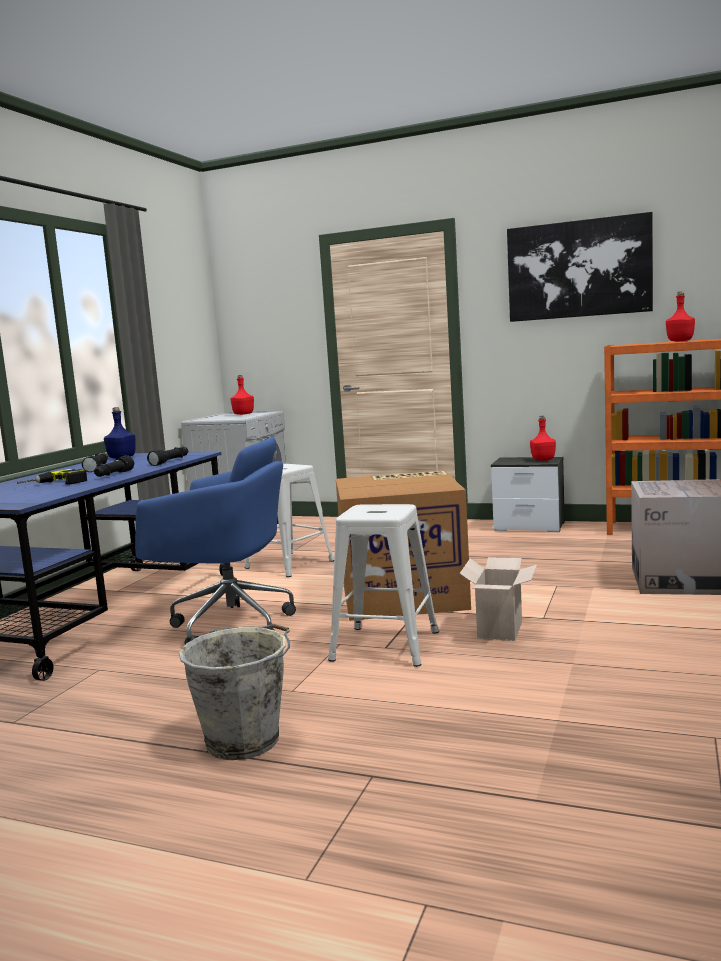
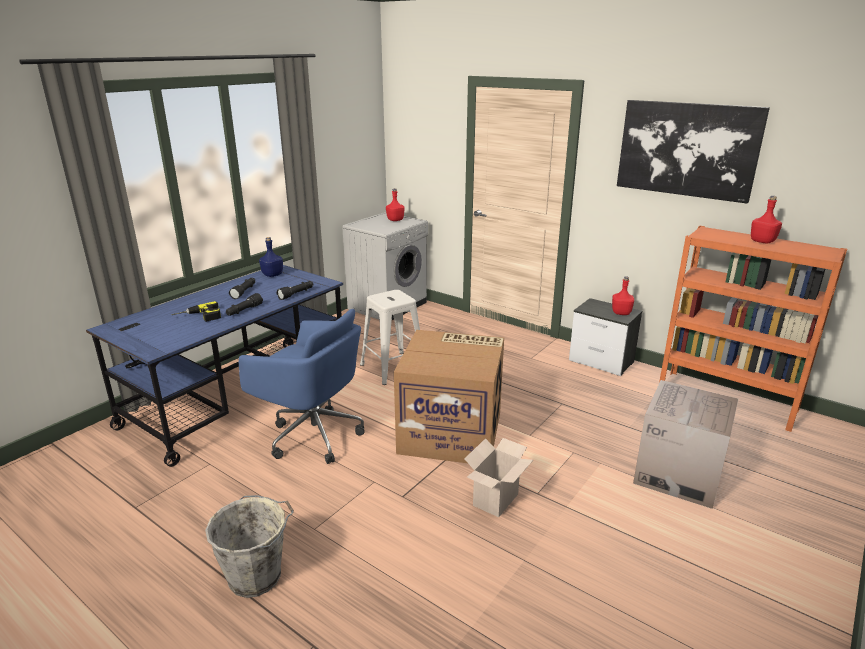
camera: 15 degrees right, 15 degrees up
(385, 646) = (404, 494): white stool -> none

